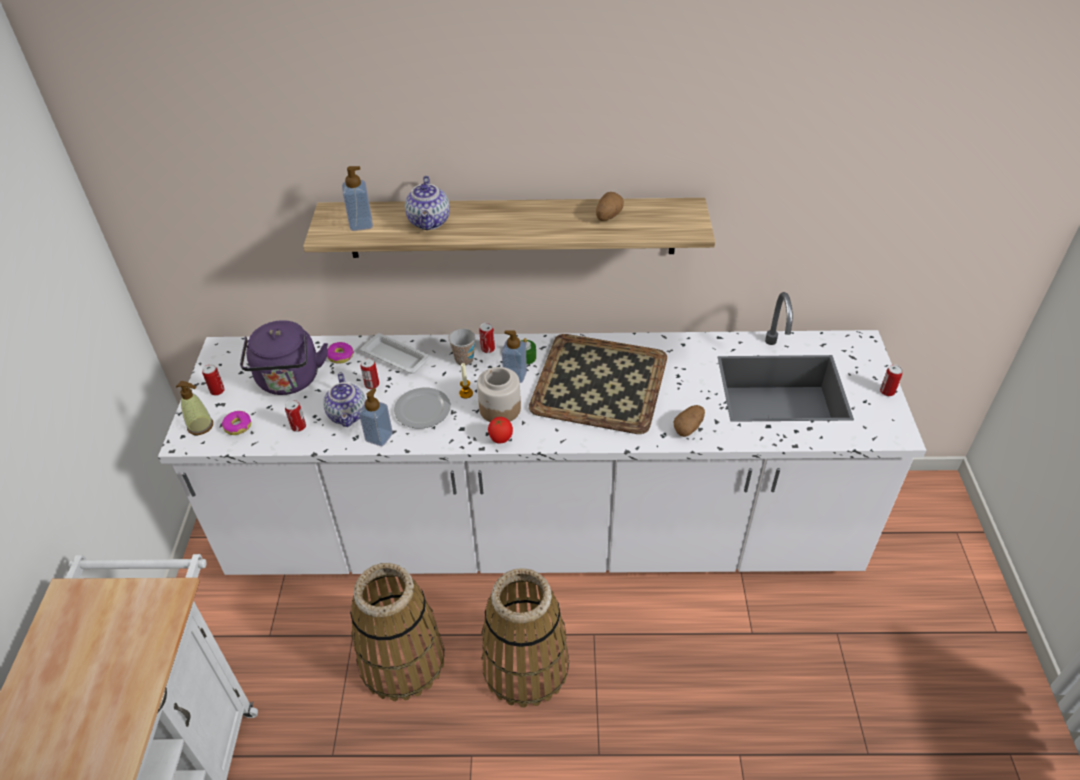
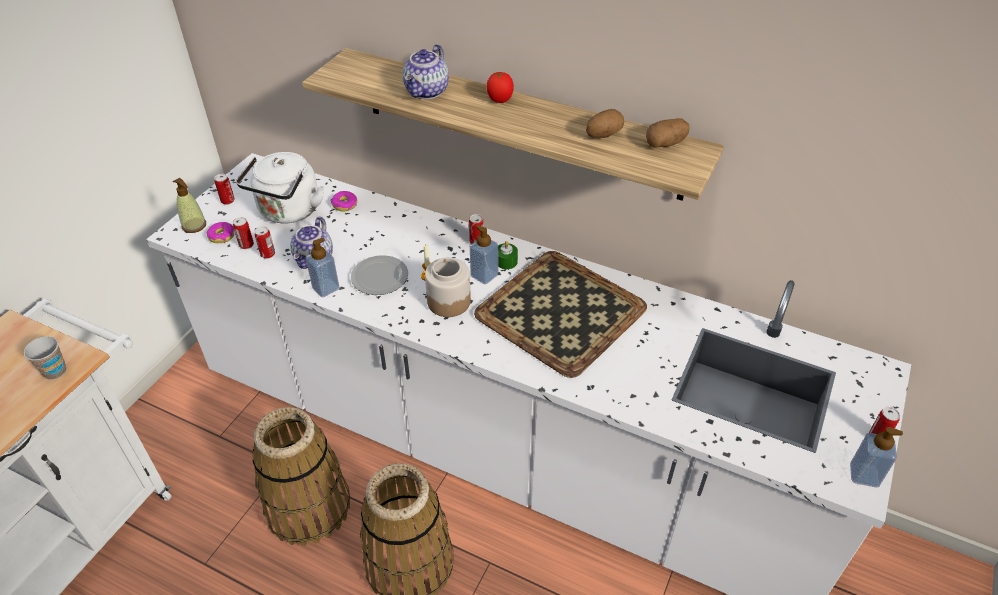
camera: 25 degrees right, 0 degrees up
(289, 381) = (288, 212): purple kettle -> white kettle
(361, 224) = (365, 77): soap dispenser -> soap dispenser (864, 475)
(372, 385) = (353, 239): can -> can (246, 245)
(394, 357) = (389, 221): white tray -> none
(464, 360) = (448, 244): cup -> cup (55, 371)
(500, 439) = (429, 331): tomato -> tomato (499, 101)
(688, 427) = (621, 389): potato -> potato (665, 144)

